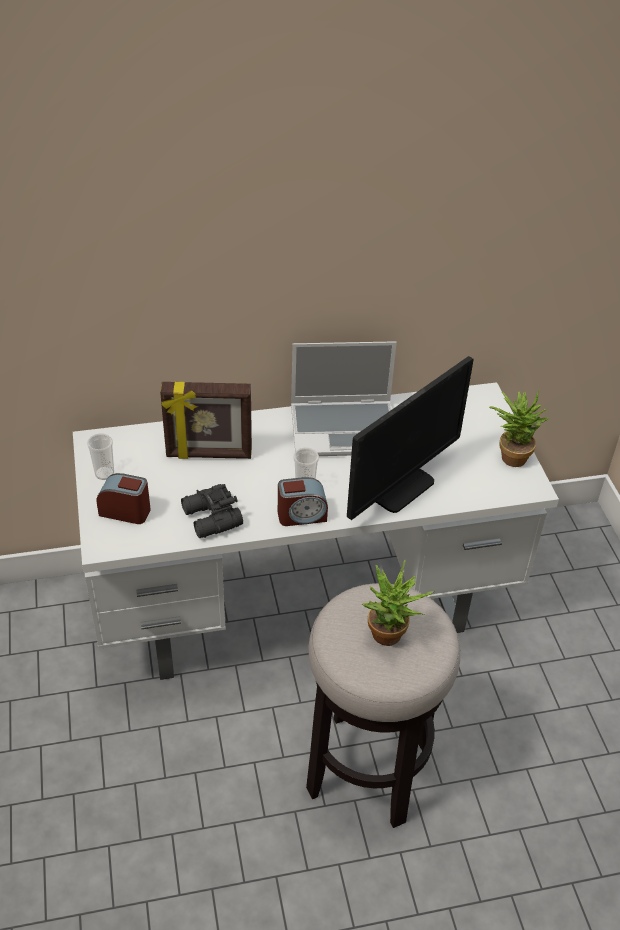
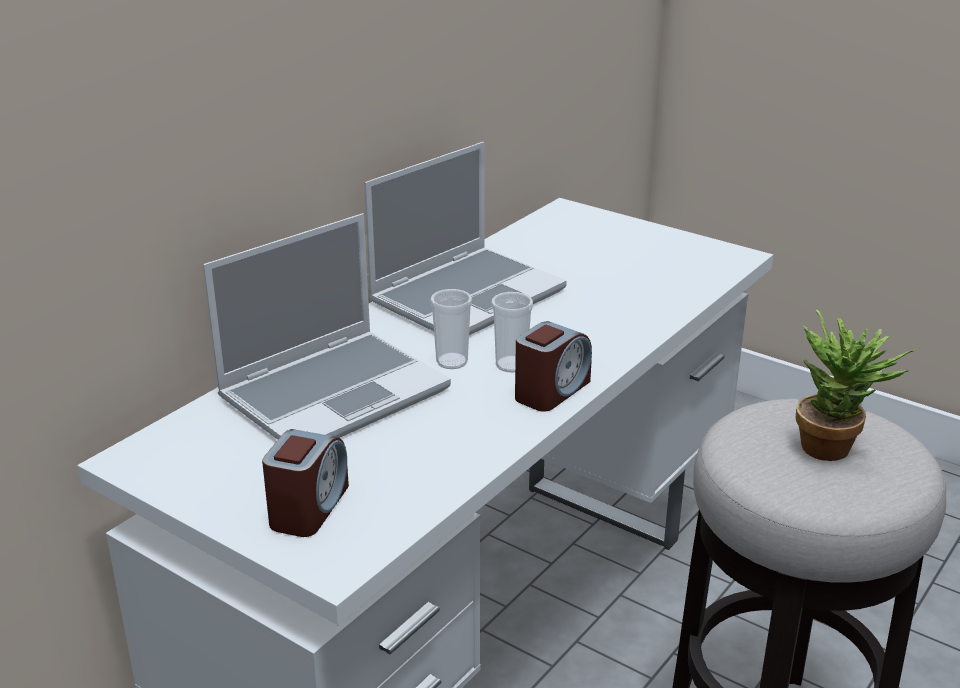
camera: 40 degrees left, 15 degrees down
(104, 473) = (207, 484): cup -> cup (452, 362)
(125, 511) = (308, 508): alarm clock -> alarm clock turned 135 degrees clockwise
(209, 454) = (335, 392): picture frame -> laptop
(211, 519) = (446, 452): black binoculars -> none
(399, 486) = (612, 314): monitor -> none
(510, 455) = (672, 242): potted plant -> none

